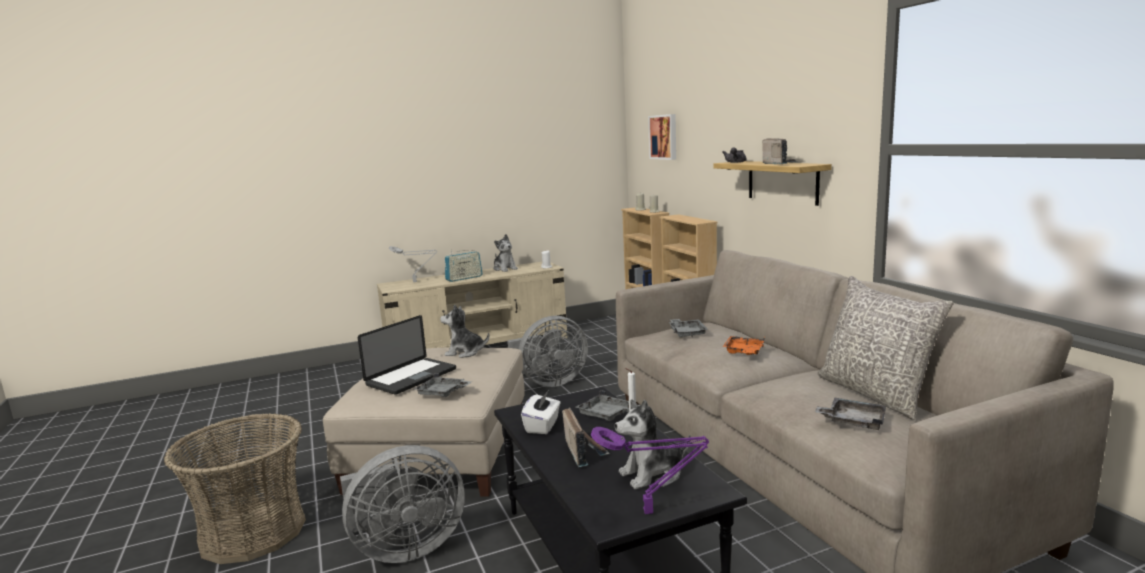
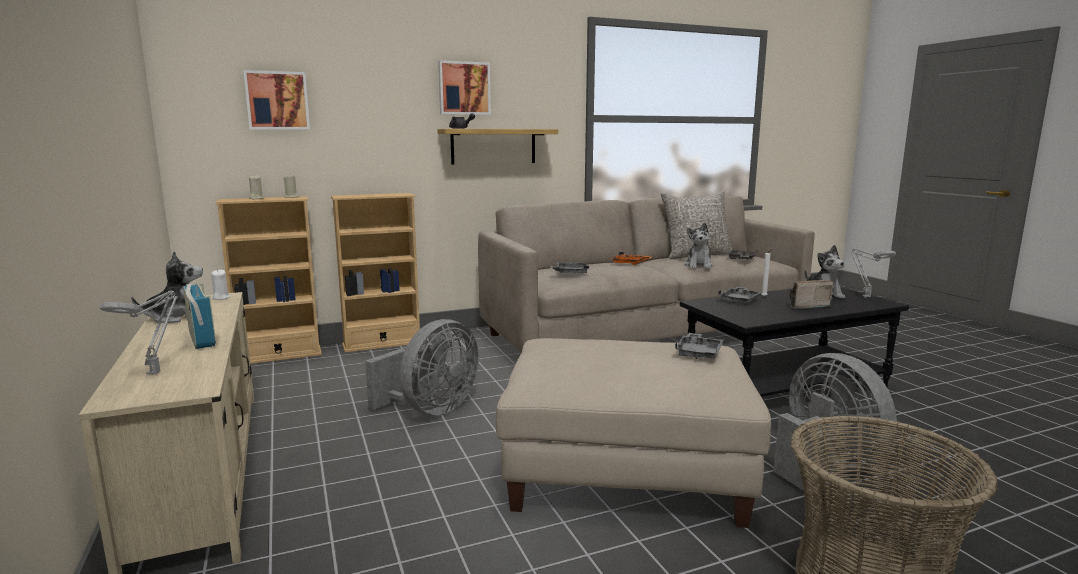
camera: 90 degrees left, 0 degrees up
(411, 377) = (657, 368): laptop -> none
(465, 352) = (562, 351): plush toy -> plush toy (699, 265)
(542, 426) = (771, 314): white tissue box -> none
(549, 382) = (431, 410): grey fan -> grey fan turned 60 degrees clockwise
(652, 512) = (865, 296): purple table lamp -> grey table lamp
(761, 118) = (464, 88): none -> picture
(779, 164) = (515, 128): radio -> none

